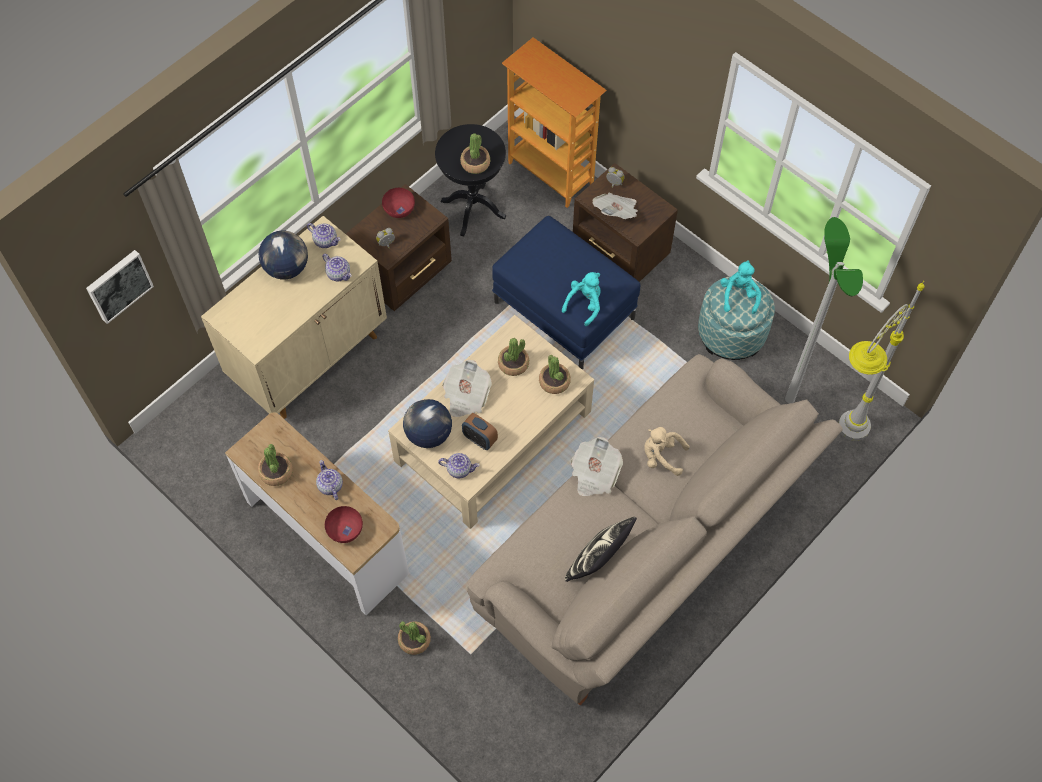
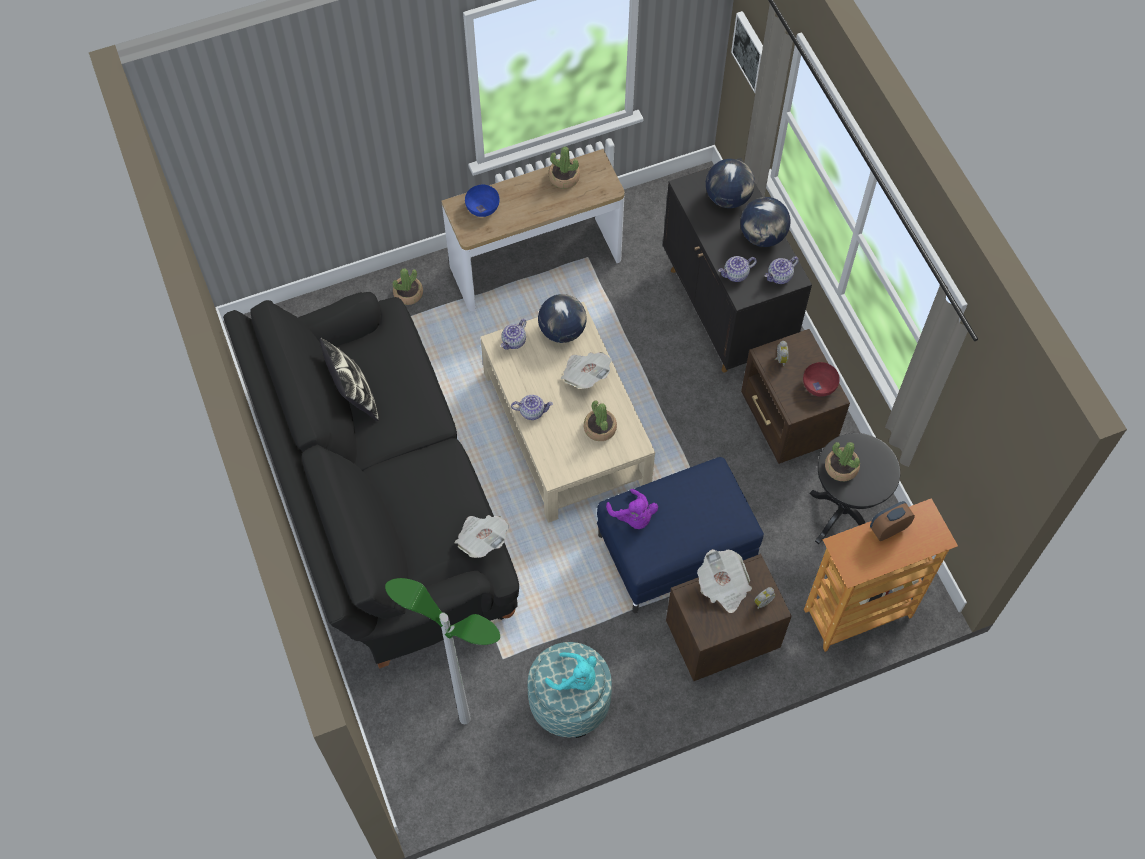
camera: 115 degrees right, 0 degrees up
(254, 309) = (728, 198): none -> globe
(310, 357) = (726, 310): beige cabinet -> black cabinet
(330, 485) = (529, 210): teapot -> teapot (532, 411)
(345, 529) = (483, 208): red bowl -> blue bowl
(480, 439) = (535, 369): alarm clock -> alarm clock (888, 529)
(554, 381) = (562, 455): potted plant -> none
(584, 304) = (633, 517): turquoise plush toy -> purple plush toy
(594, 474) = (437, 429): newspaper -> newspaper (482, 539)
(644, 551) = (383, 503): beige sofa -> black sofa
(661, 456) = (423, 495): beige plush toy -> none
(836, 444) = (391, 737): grey floor lamp -> none

